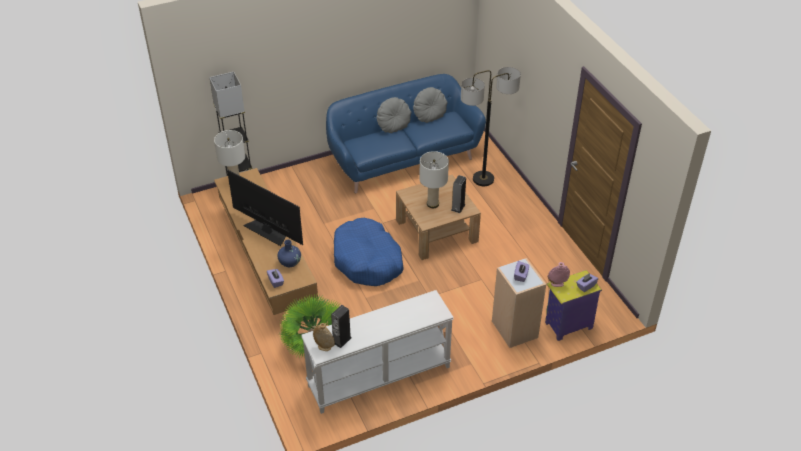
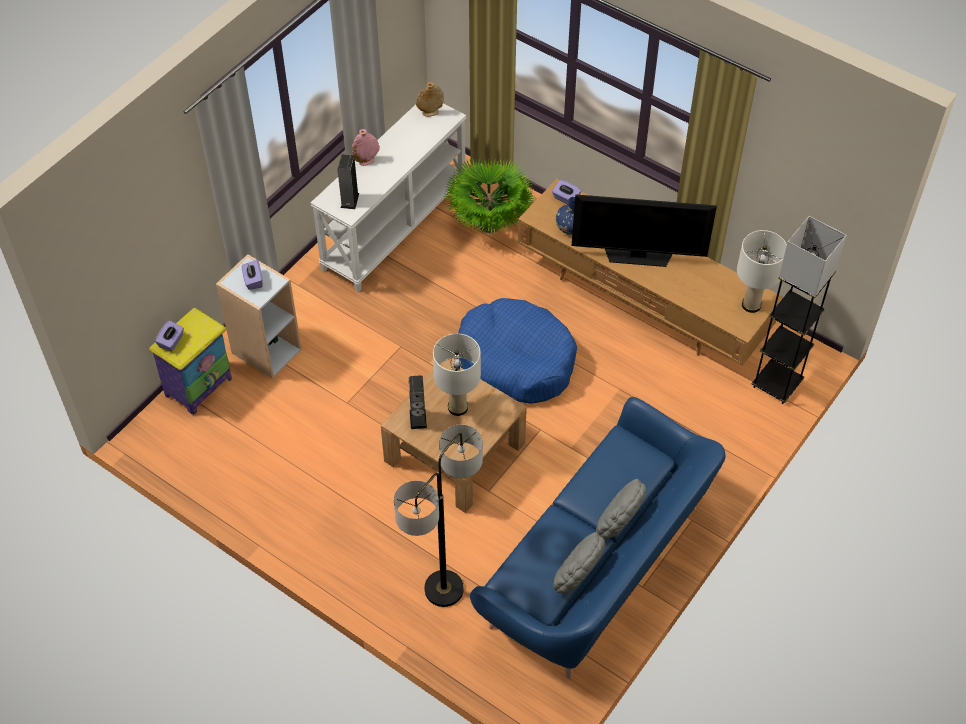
camera: 150 degrees right, 10 degrees up
(341, 340) = (418, 127): speaker -> speaker (349, 200)
(557, 284) = (211, 329): pink vase -> pink vase (366, 161)

